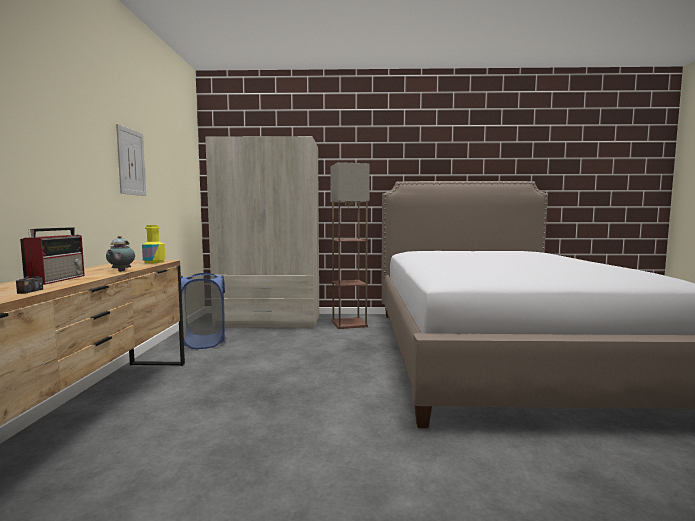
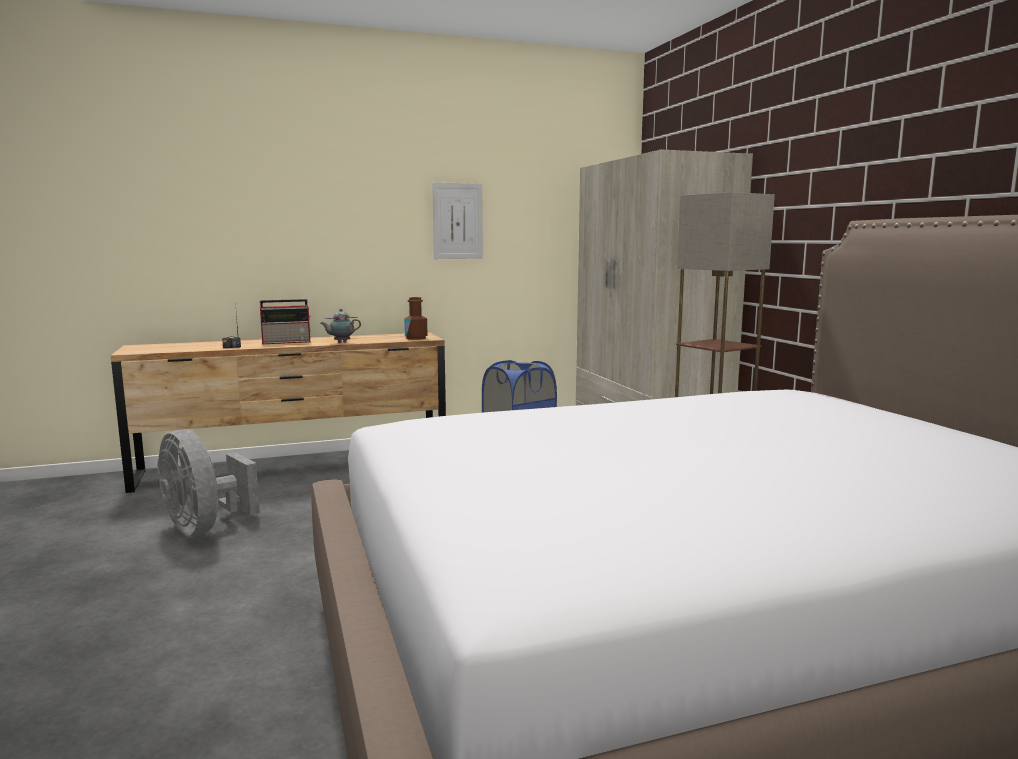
camera: 70 degrees right, 5 degrees up
(154, 262) = (416, 338): yellow bottle -> brown bottle
(201, 494) = (204, 528): none -> grey fan

